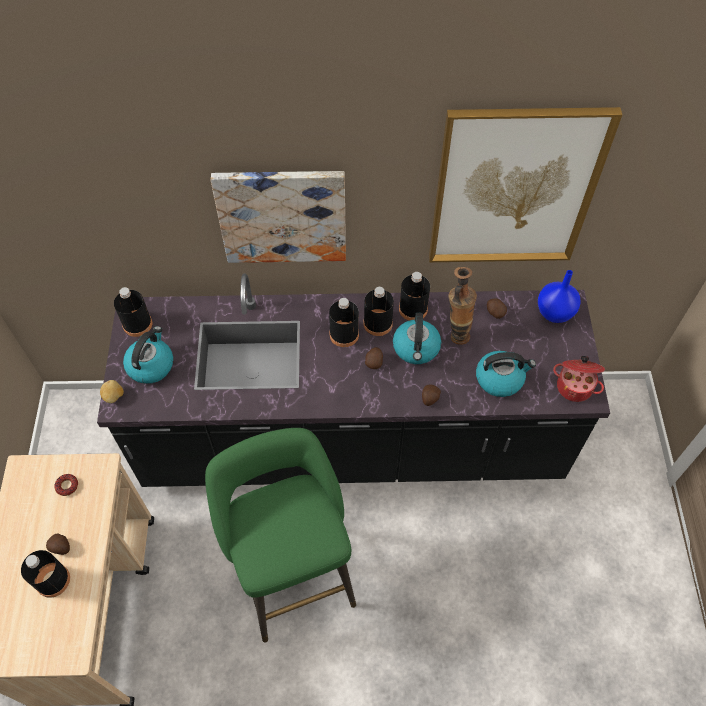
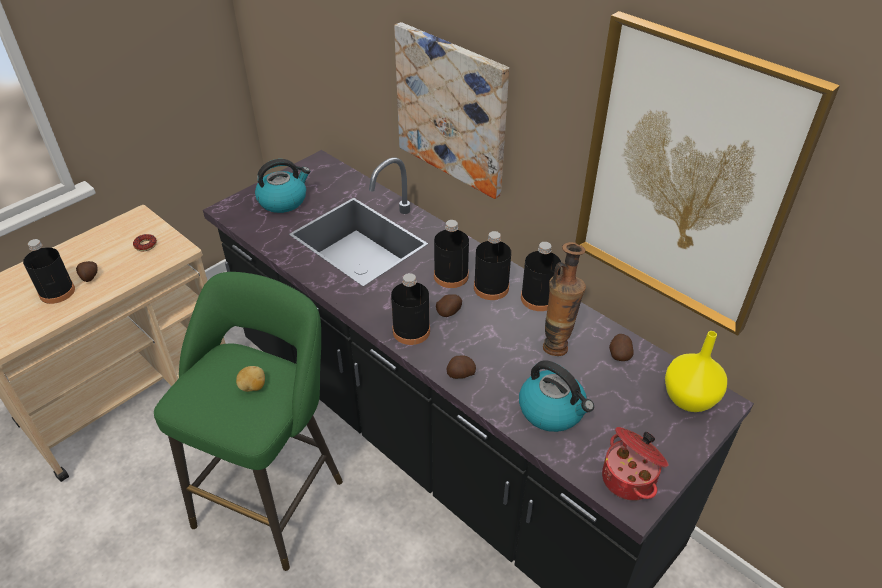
camera: 45 degrees right, 15 degrees down
(114, 396) = (234, 202): potato -> potato (253, 387)
(137, 324) = (310, 172): black bottle -> black bottle (411, 331)
(416, 348) = (501, 329): kettle -> none
(554, 313) = (687, 399): blue vase -> yellow vase

